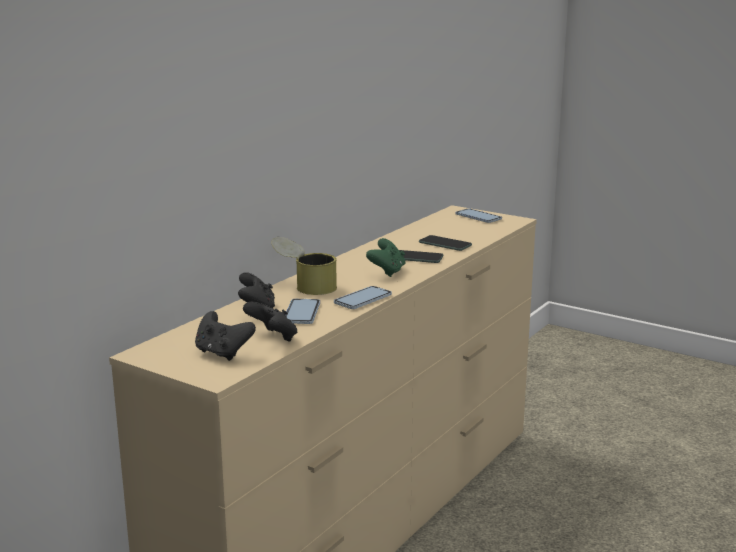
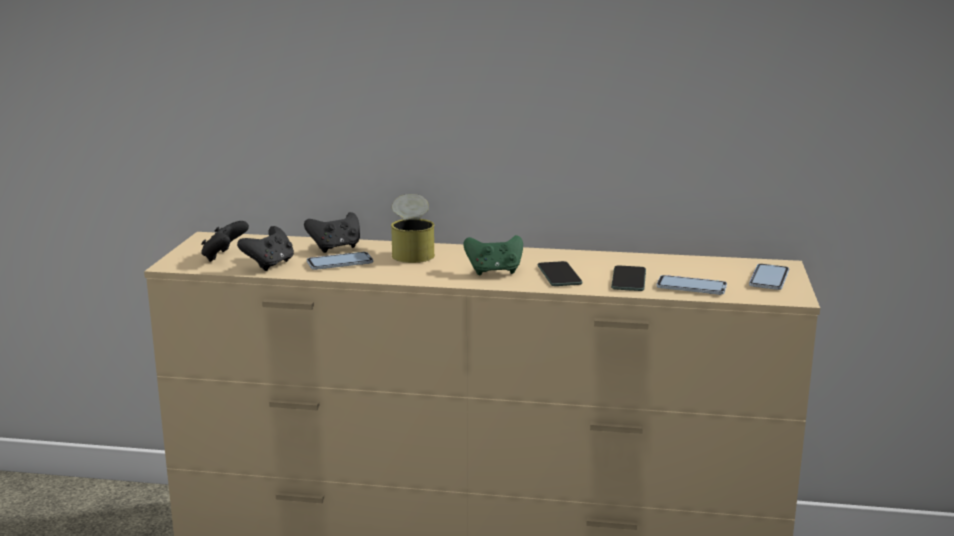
camera: 65 degrees right, 0 degrees up
(363, 299) = (399, 276): phone -> phone (691, 287)

